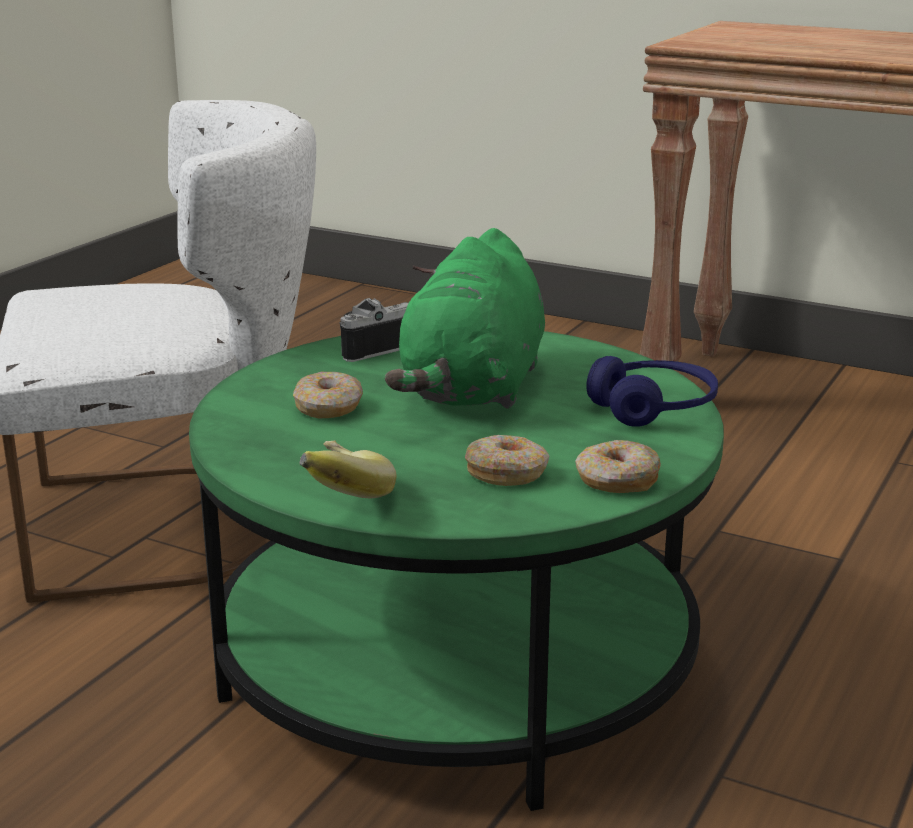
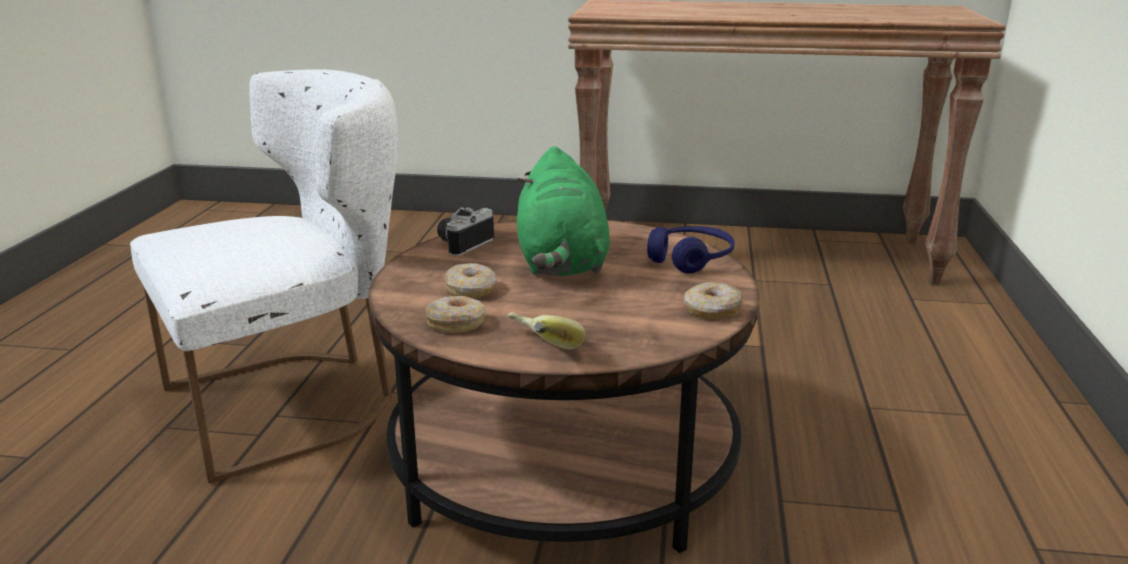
camera: 20 degrees left, 0 degrees up
(456, 659) = (564, 459): green coffee table -> brown coffee table
(507, 473) = (637, 317): donut -> donut (456, 323)

